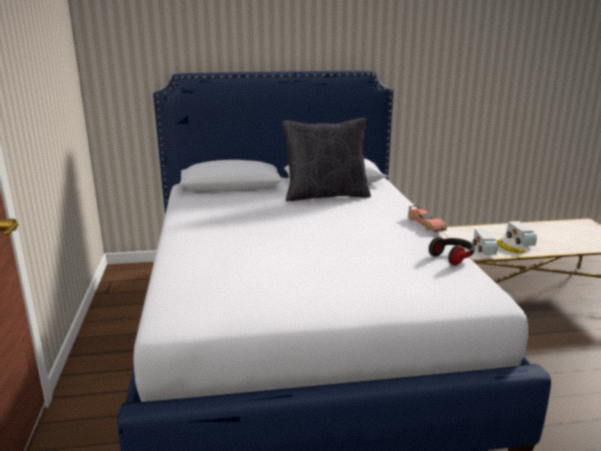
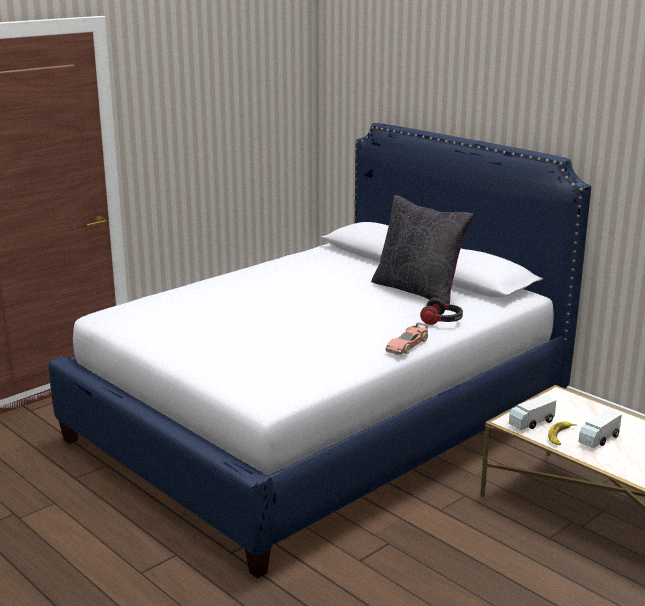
camera: 55 degrees right, 0 degrees up
(452, 257) = (336, 371): headphones -> headphones (442, 321)

